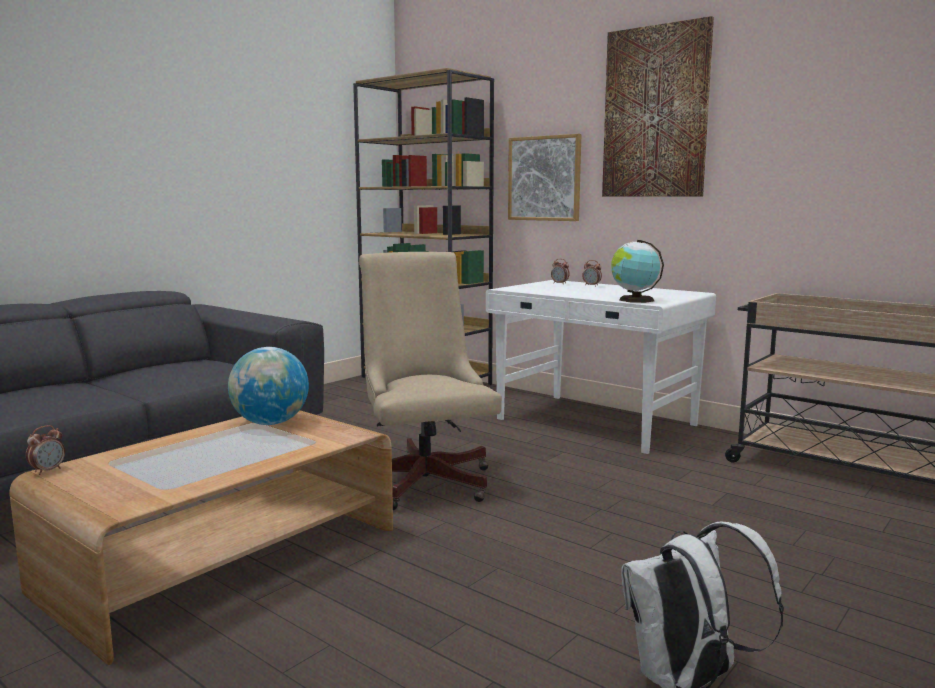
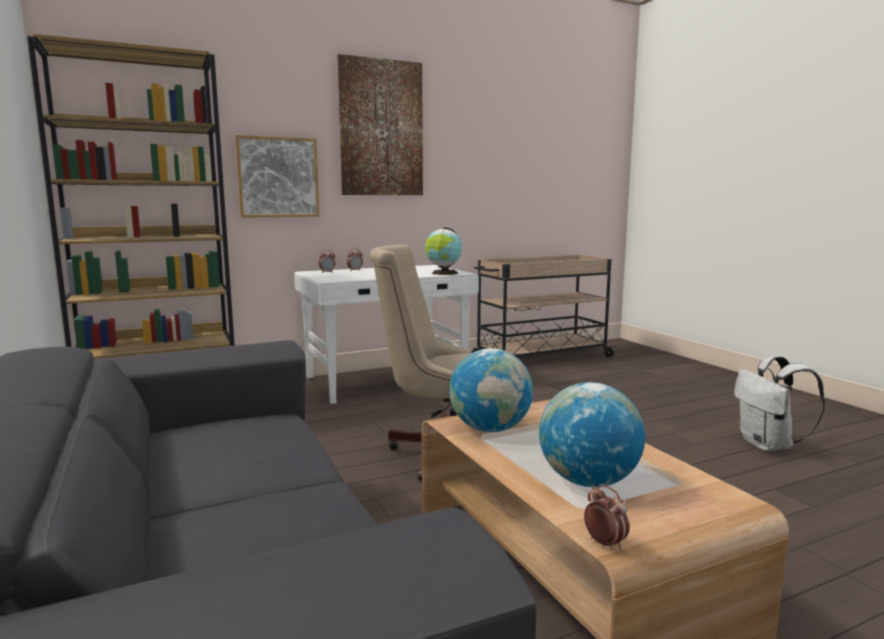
camera: 65 degrees left, 0 degrees up
(159, 459) = (588, 481): none -> globe

